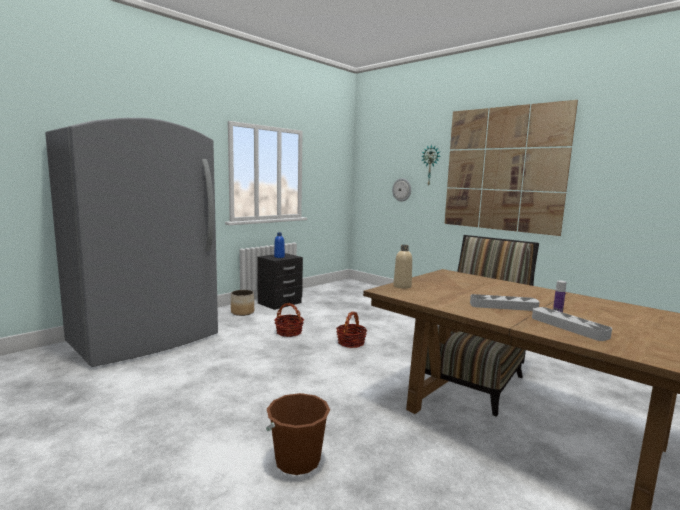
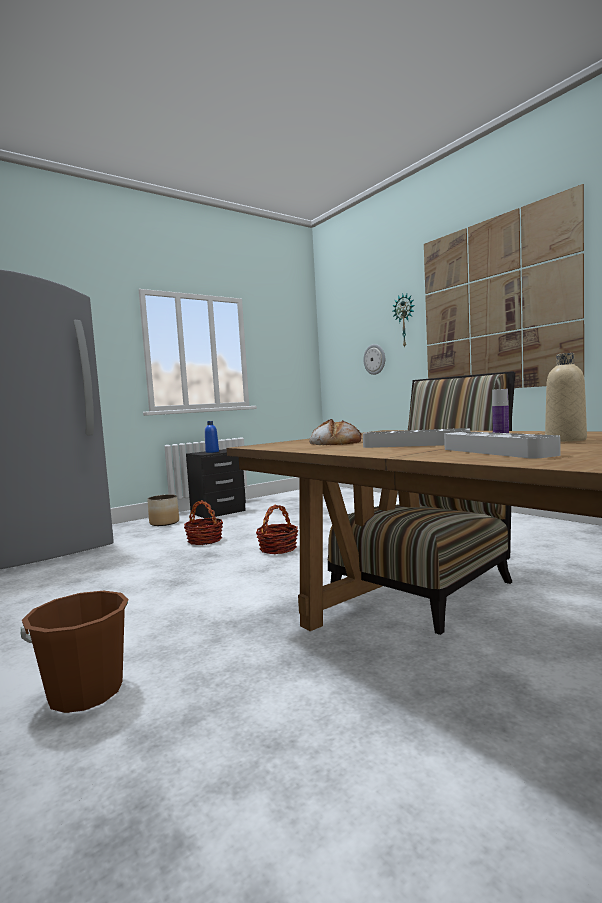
camera: 10 degrees right, 5 degrees down
(402, 286) = (291, 442): beige bottle -> beige bottle (565, 440)
(439, 293) = (334, 442): none -> bread

